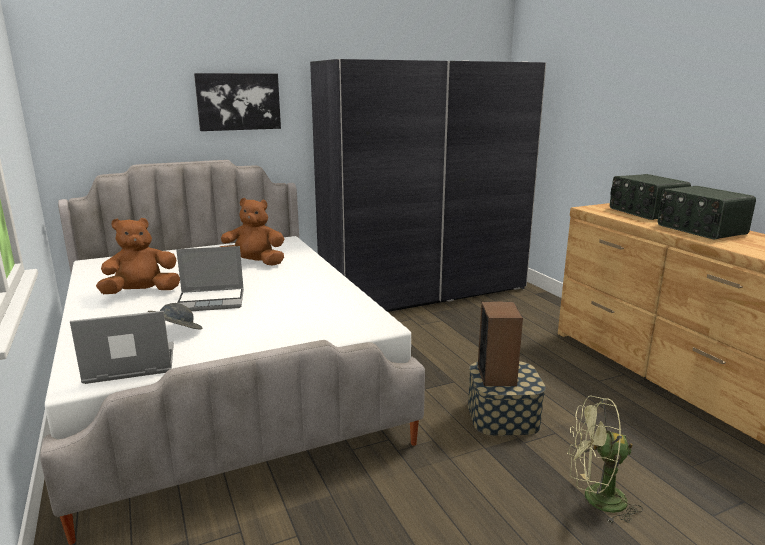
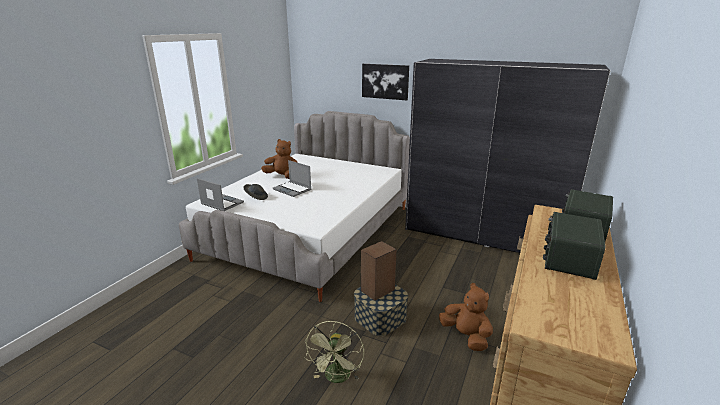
camera: 50 degrees right, 5 degrees up
(254, 264) = (346, 178): brown plush toy -> brown plush toy (466, 336)
(595, 499) = (337, 378): green fan -> green fan turned 135 degrees counterclockwise

